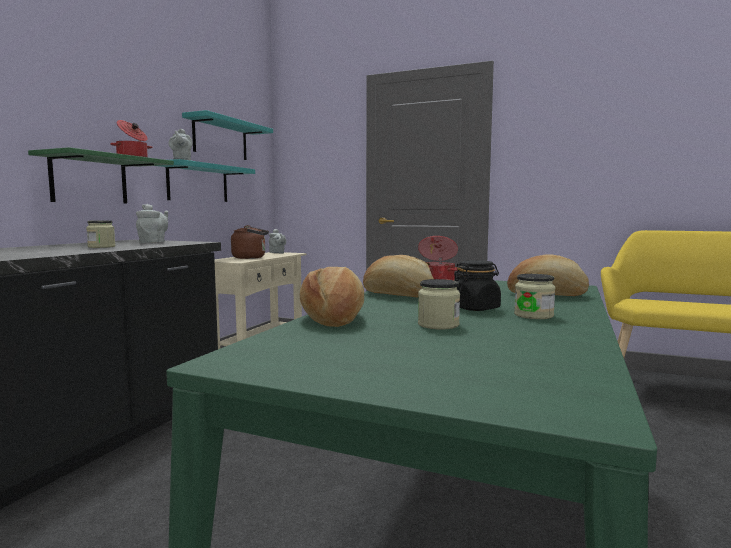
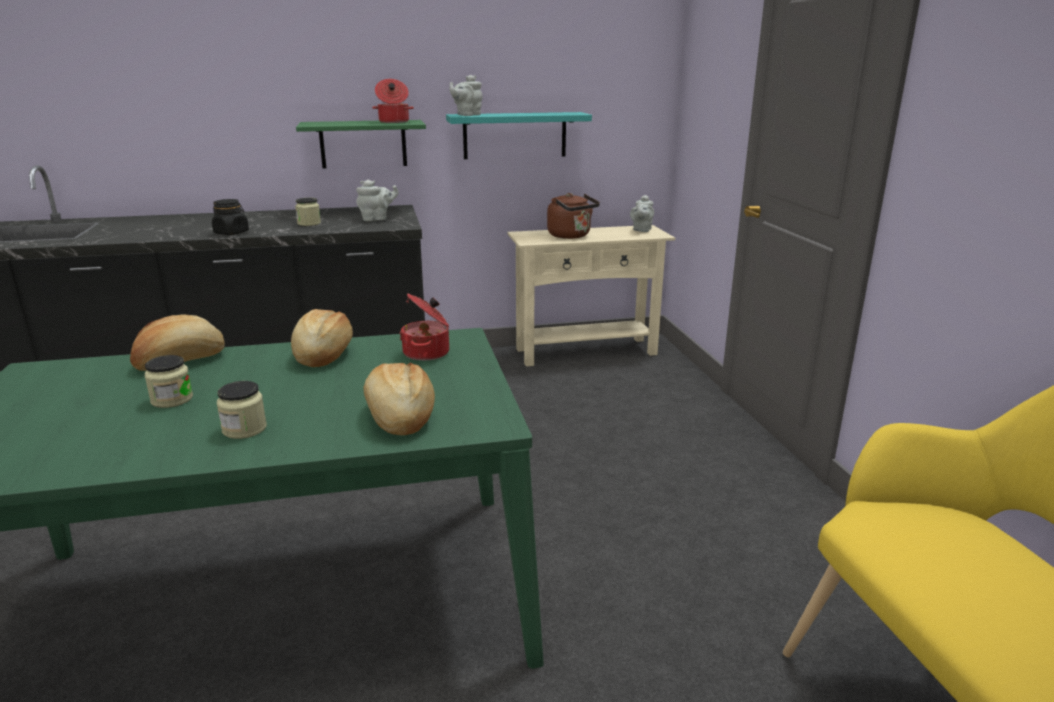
camera: 55 degrees right, 15 degrees up
(220, 139) = (560, 71): turquoise shelf -> none
(475, 308) = (268, 398): black jar -> black jar (231, 233)

